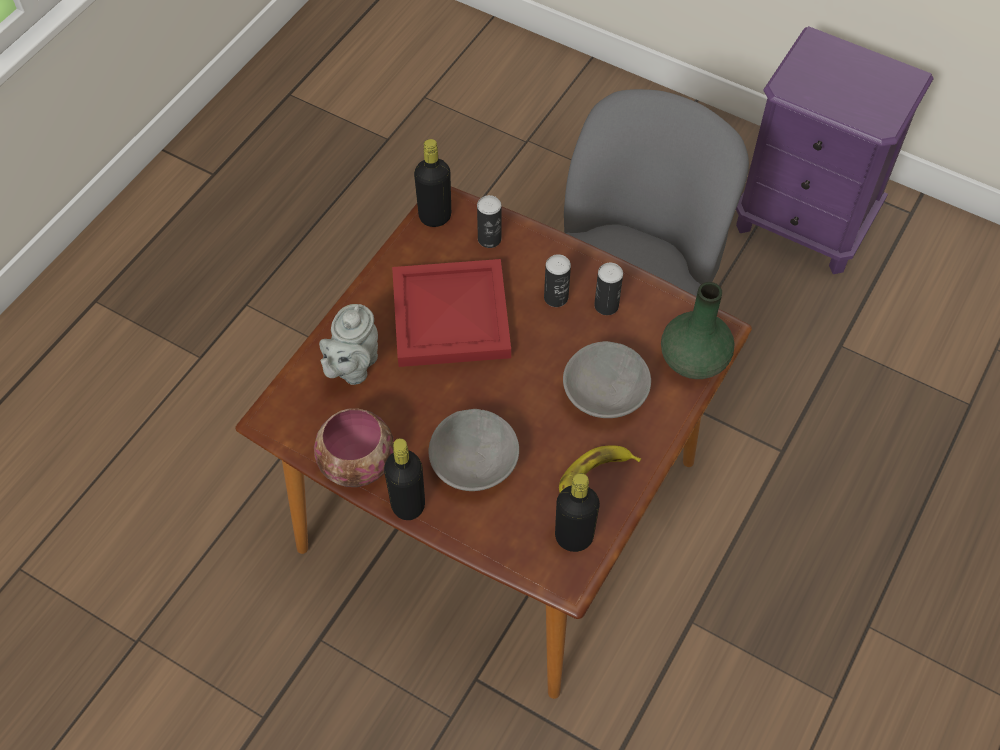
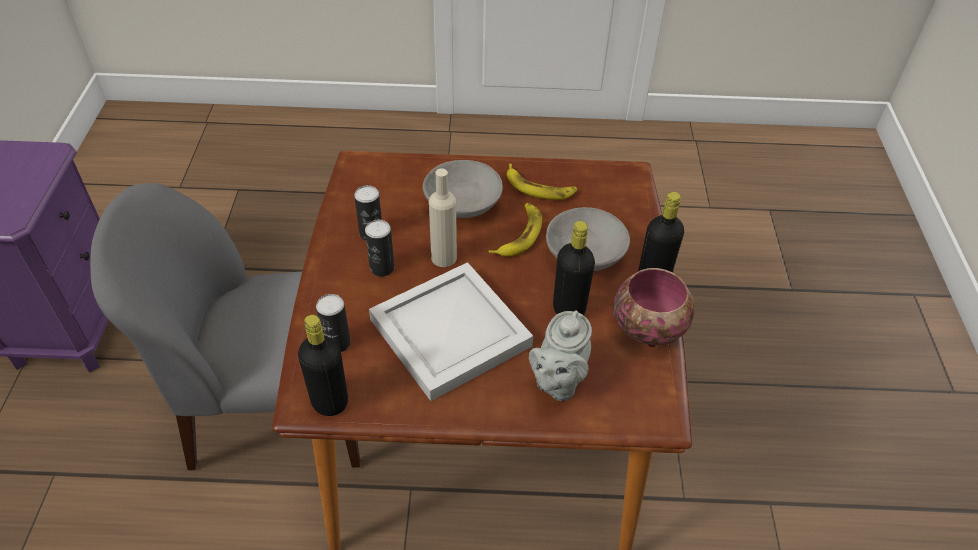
camera: 120 degrees left, 10 degrees down
(352, 367) = (557, 381): grey teapot -> grey teapot turned 120 degrees clockwise
(449, 318) = (453, 333): red tray -> white tray
(535, 422) = (519, 234): none -> banana
(541, 348) = (444, 257): none -> beige bottle
(574, 537) = (596, 181): black bottle -> black bottle (569, 309)
(693, 360) = (395, 168): green vase -> none

